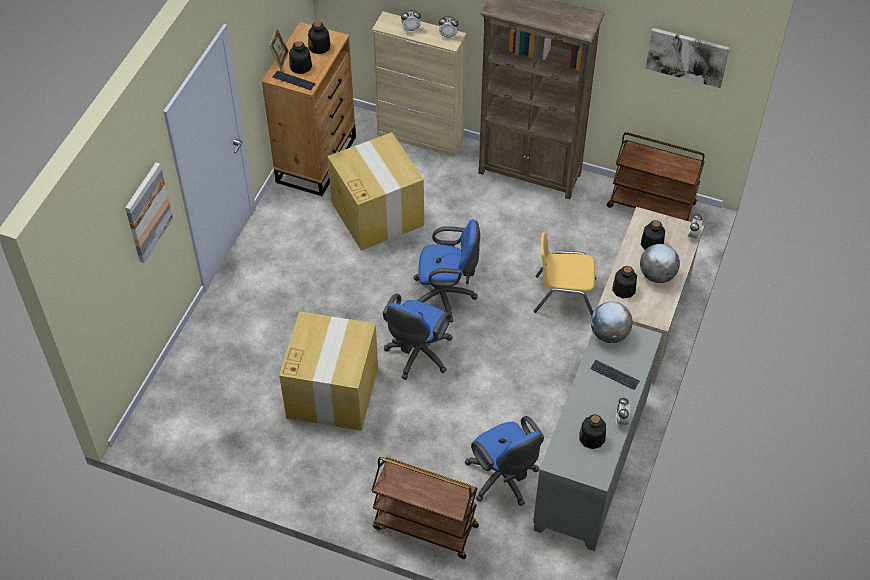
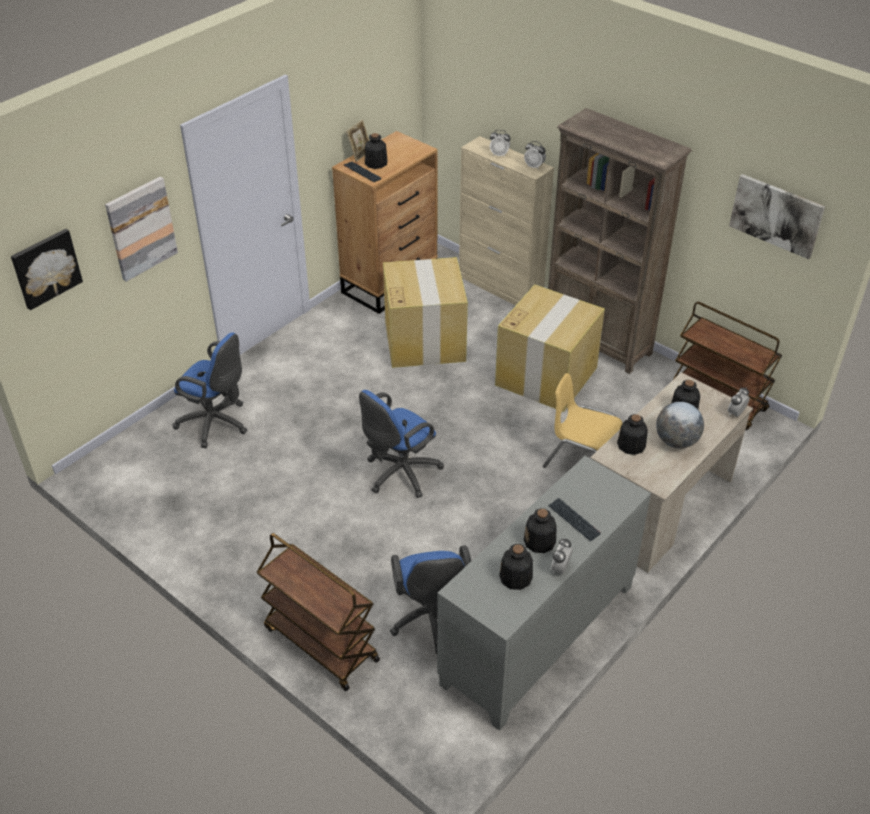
camera: 20 degrees right, 10 degrees down
(94, 282) = (45, 268): none -> picture
(319, 47) = (403, 152): bottle -> bottle (539, 542)
(333, 391) = (296, 484): cardboard box -> cardboard box (546, 375)
(446, 296) = (456, 428): blue office chair -> blue office chair (216, 424)
(609, 334) = (587, 477): globe -> none

